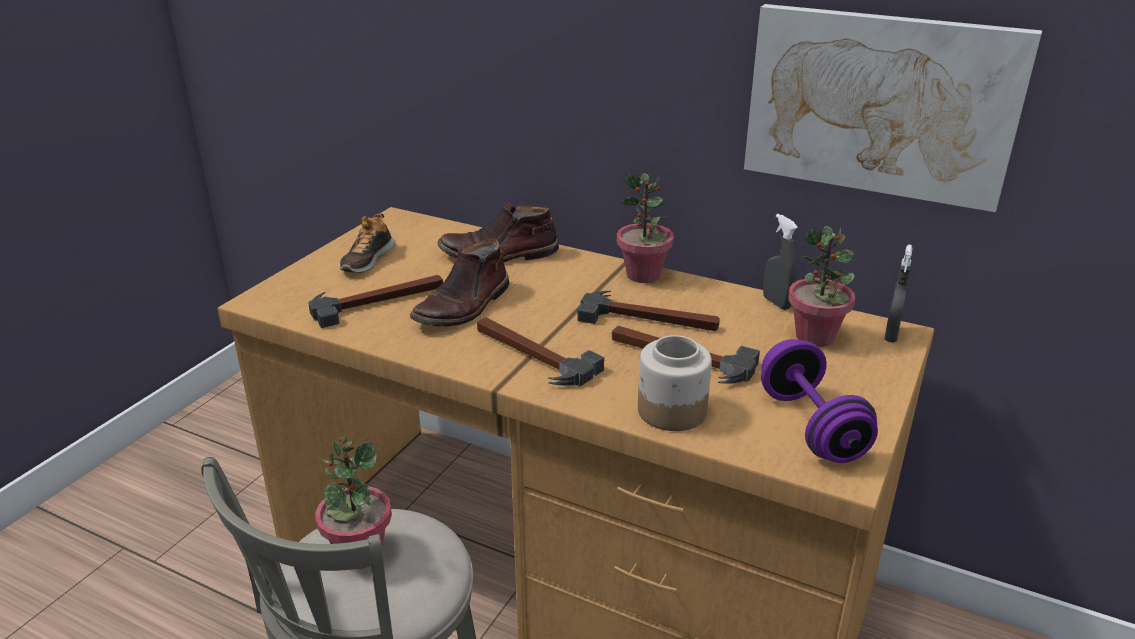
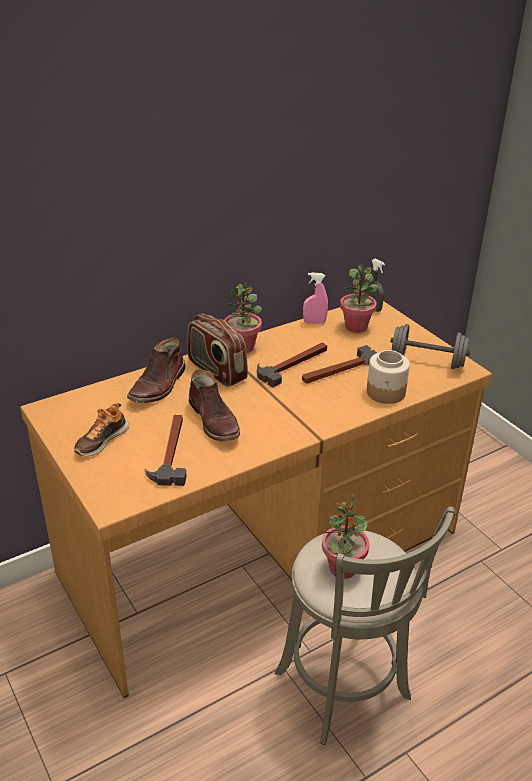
camera: 60 degrees left, 5 degrees up
(367, 259) = (101, 440): shoe -> shoe turned 75 degrees clockwise
(531, 355) = (295, 415): hammer -> none
(569, 276) = (216, 371): none -> radio
(776, 303) = (314, 322): grey spray bottle -> pink spray bottle
(811, 426) = (427, 361): purple dumbbell -> grey dumbbell
(880, 104) = (339, 193): picture -> none

